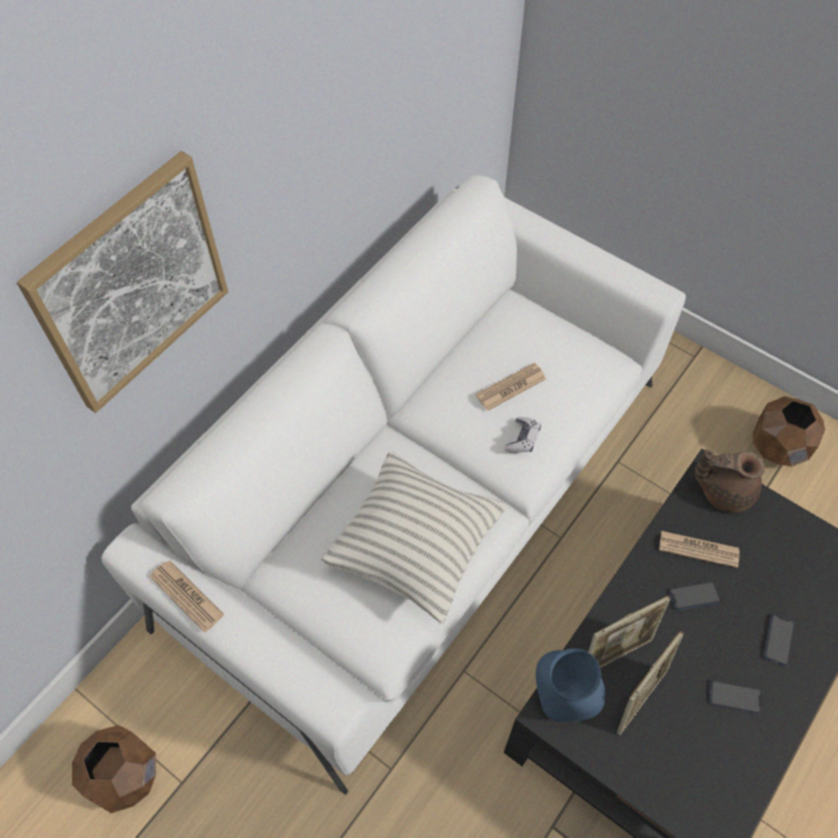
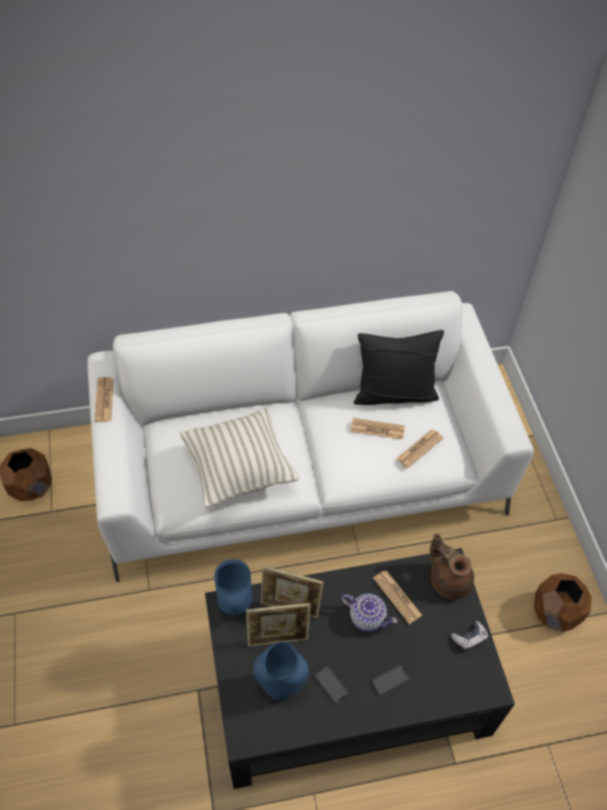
camera: 40 degrees right, 5 degrees down
(131, 284) = (162, 210): picture -> none
(485, 335) = (394, 393): none -> black pillow
(522, 439) = (355, 460): game controller -> game controller (469, 638)
(570, 376) = (419, 448): none -> newspaper
(692, 744) = (281, 685): none -> blue vase
(694, 596) = (367, 617): phone -> teapot

